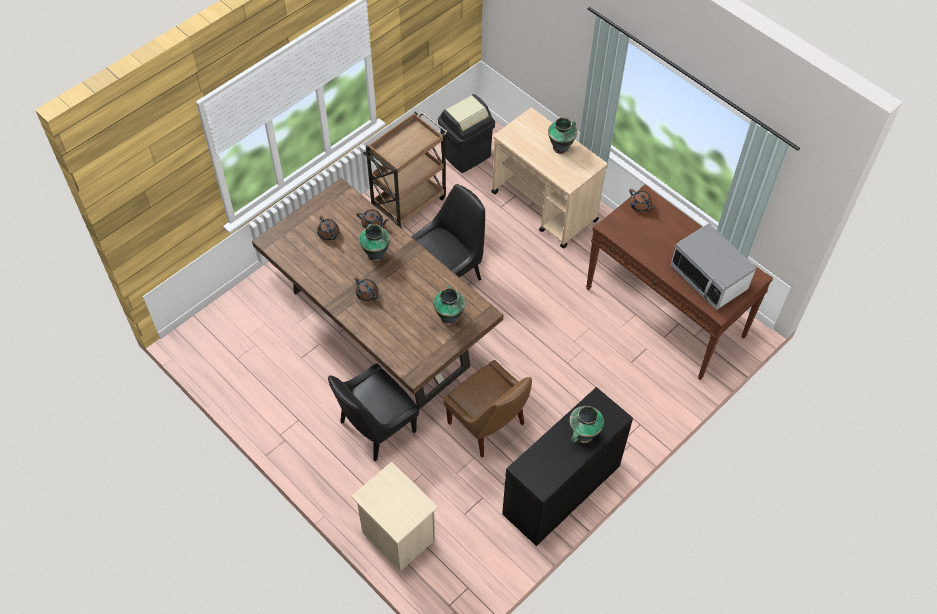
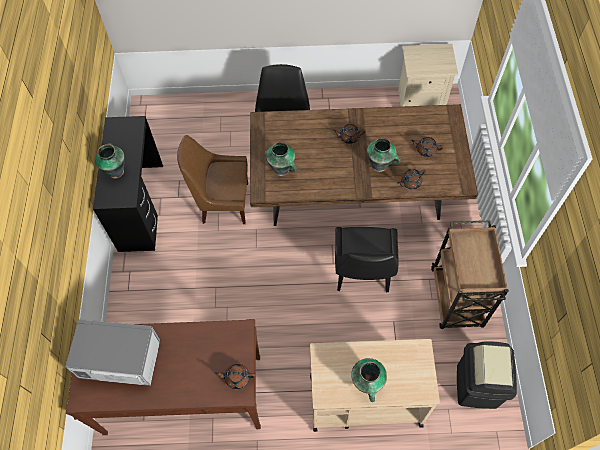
camera: 135 degrees right, 5 degrees up
(397, 537) = (207, 109): beige nightstand -> beige nightstand (420, 101)

